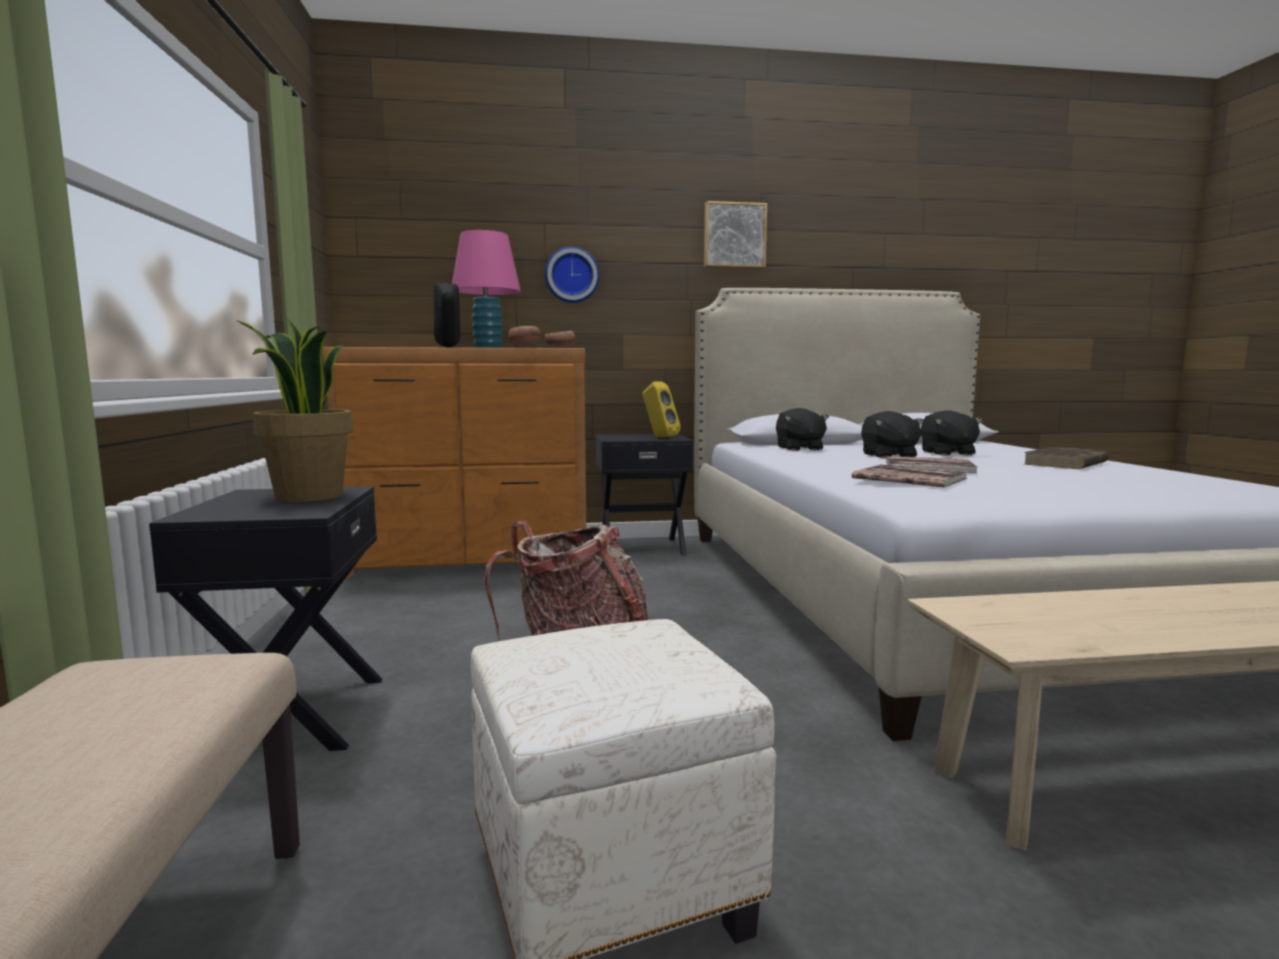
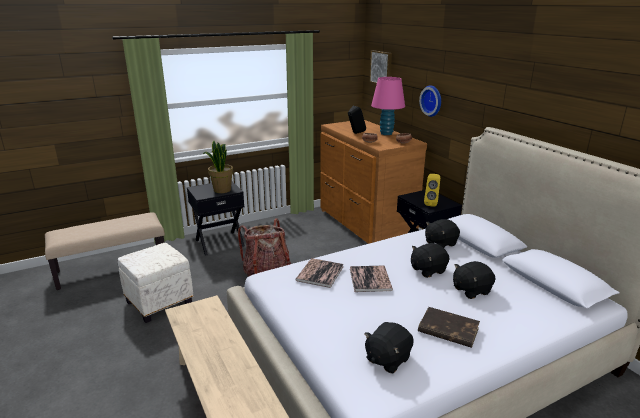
camera: 70 degrees right, 15 degrees up
(734, 236) = (511, 91): picture -> picture (381, 68)
(1173, 481) = (387, 359): none -> black plush toy

